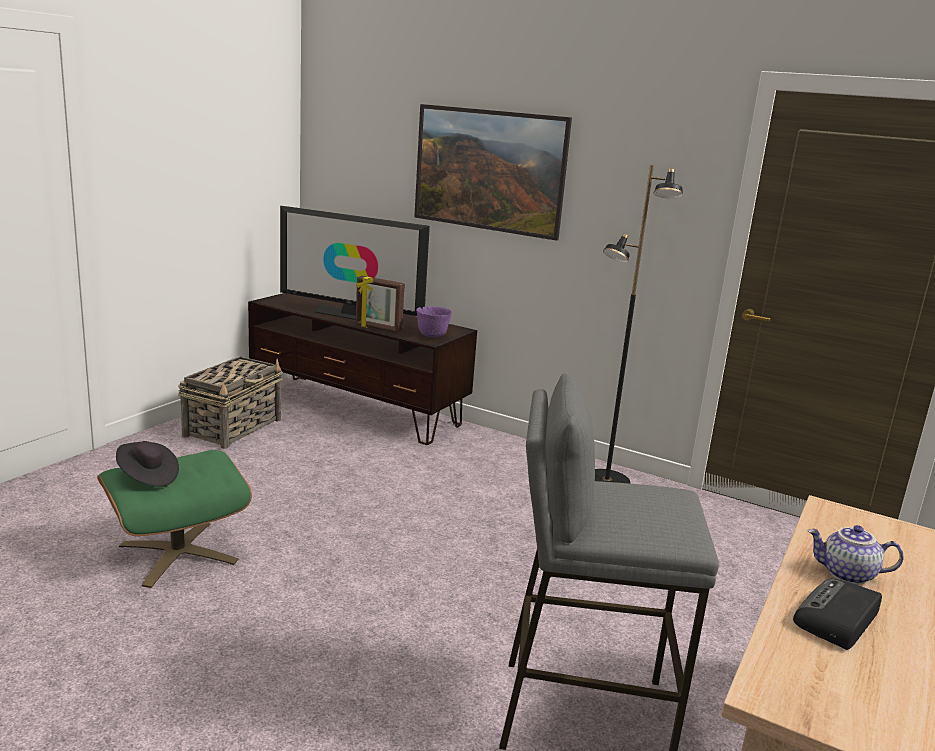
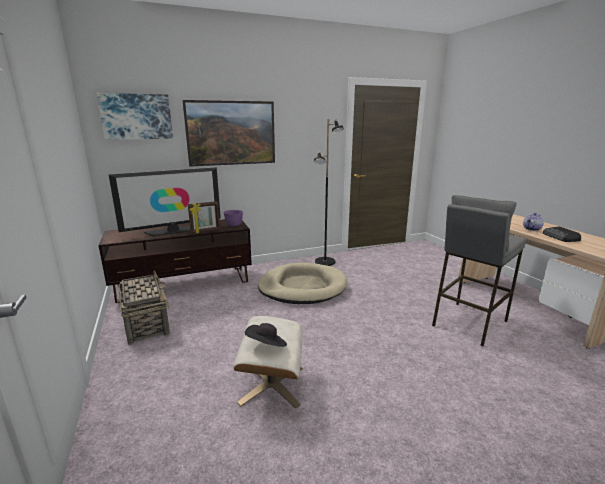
camera: 50 degrees left, 0 degrees up
(178, 553) = (271, 384): green ottoman -> beige ottoman
(361, 126) = (136, 116): none -> picture
(473, 492) = (302, 287): none -> beige dog bed

